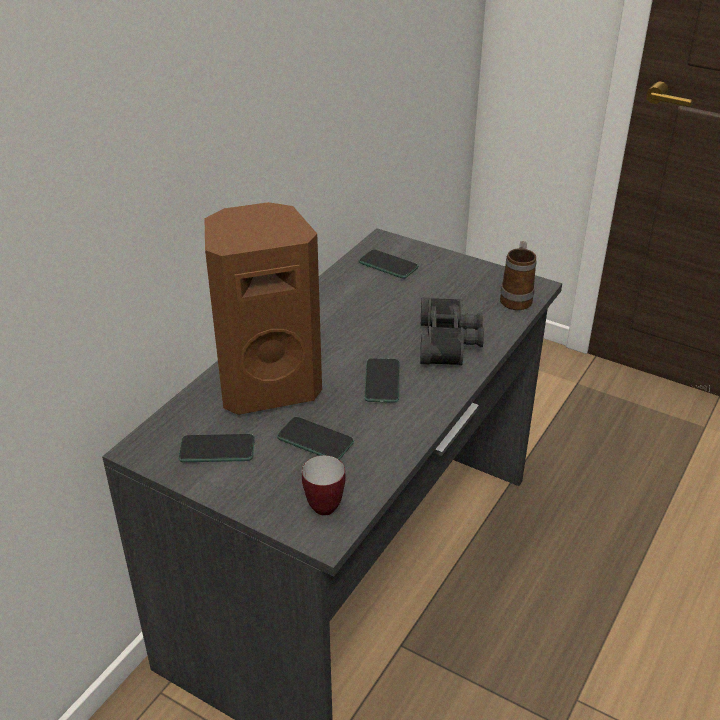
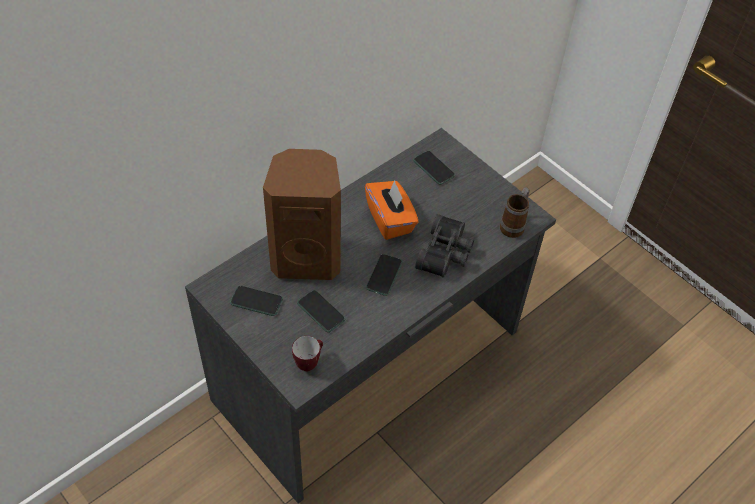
camera: 15 degrees right, 15 degrees up
(360, 324) = (390, 220): none -> orange tissue box

